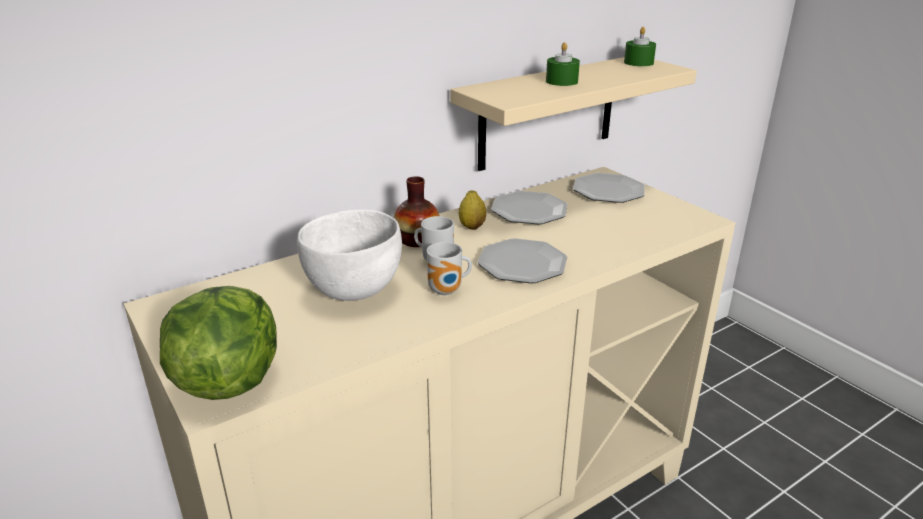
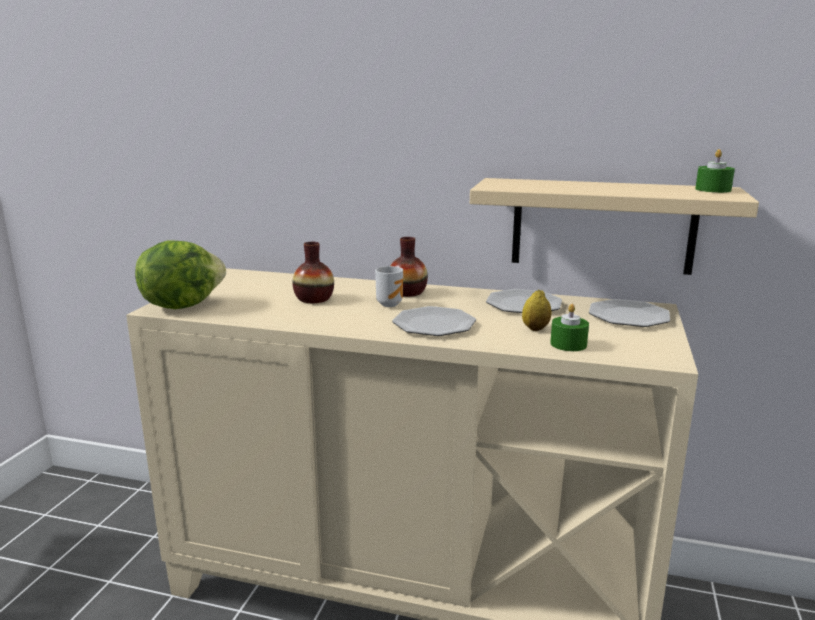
camera: 50 degrees right, 10 degrees down
(355, 290) = (314, 299): white bowl -> vase
(447, 291) = (355, 317): mug -> none
(472, 227) = (458, 298): lemon -> lemon (535, 329)
(561, 81) = (581, 186): green candle -> green candle (568, 344)

